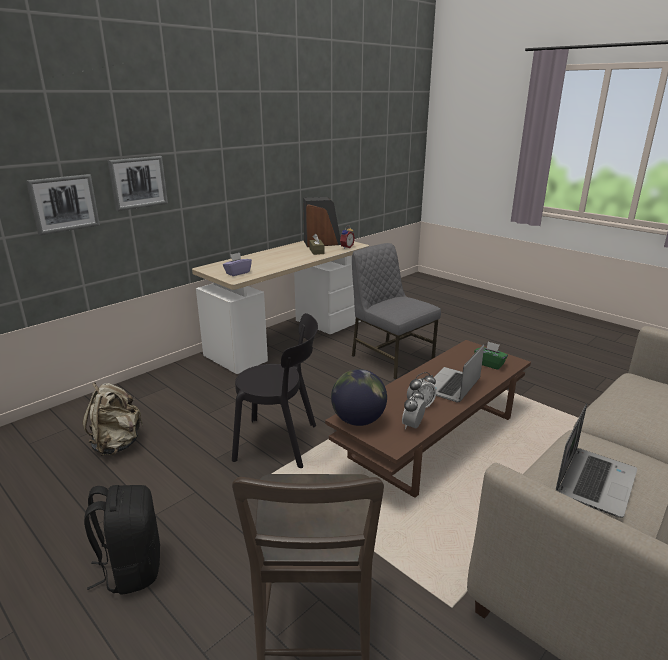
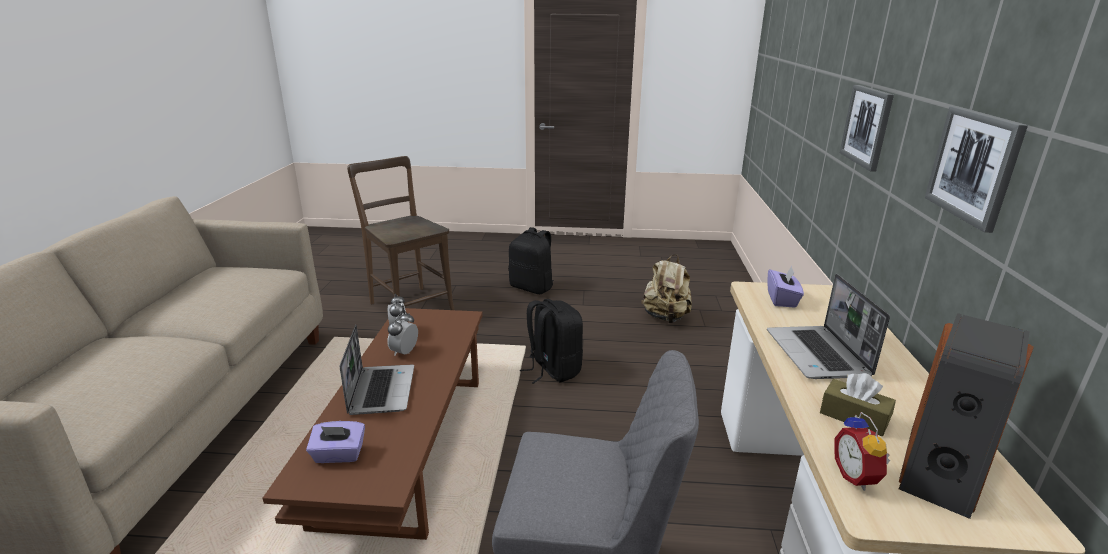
camera: 140 degrees right, 0 degrees up
(64, 203) = (826, 123): picture -> picture (974, 166)
(280, 443) = (552, 370): black chair -> black backpack
(358, 420) = (453, 320): globe -> none
(489, 364) = (339, 455): green tissue box -> purple tissue box
(594, 481) = (225, 287): laptop -> laptop (818, 354)

